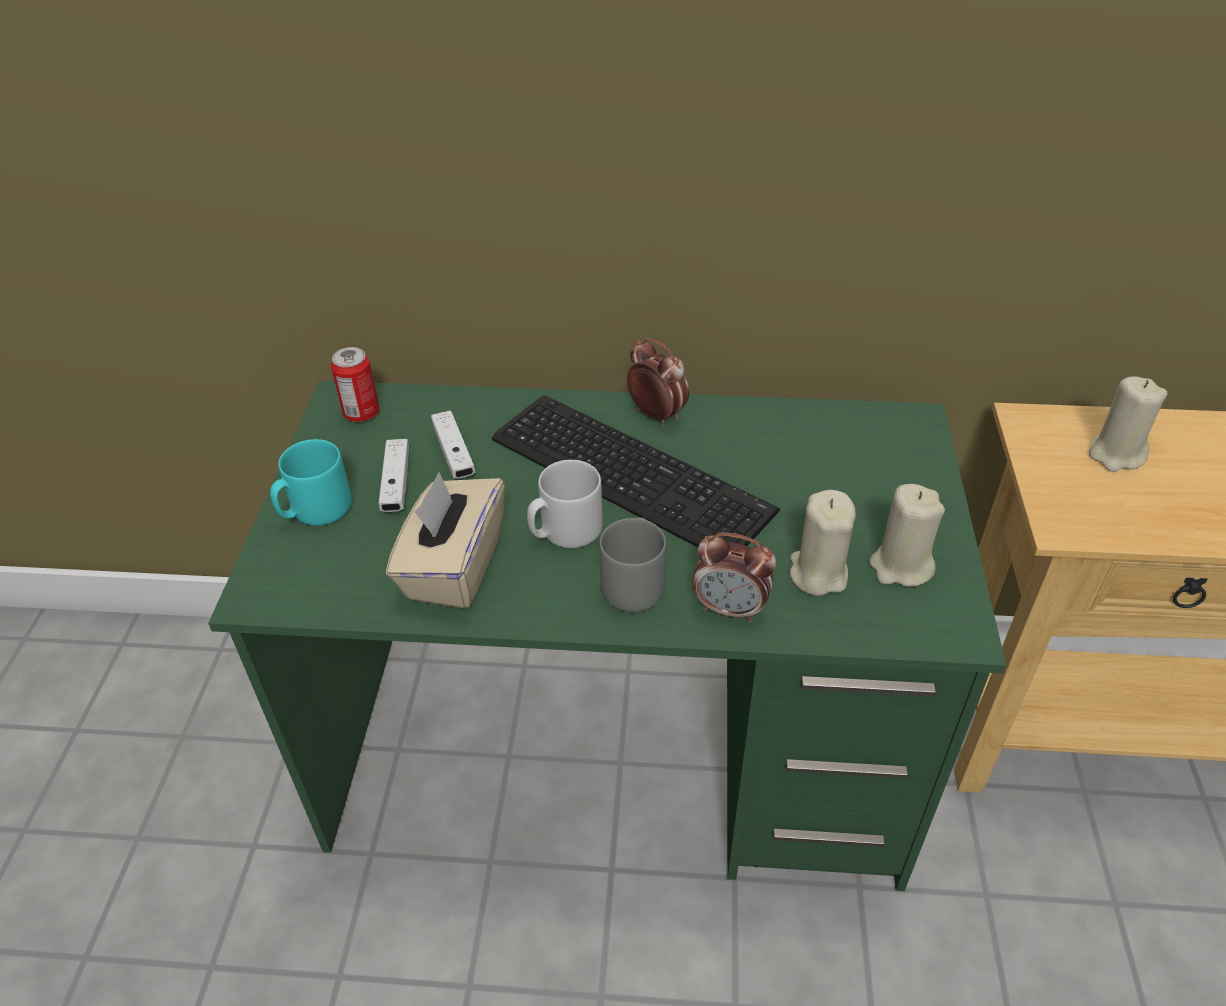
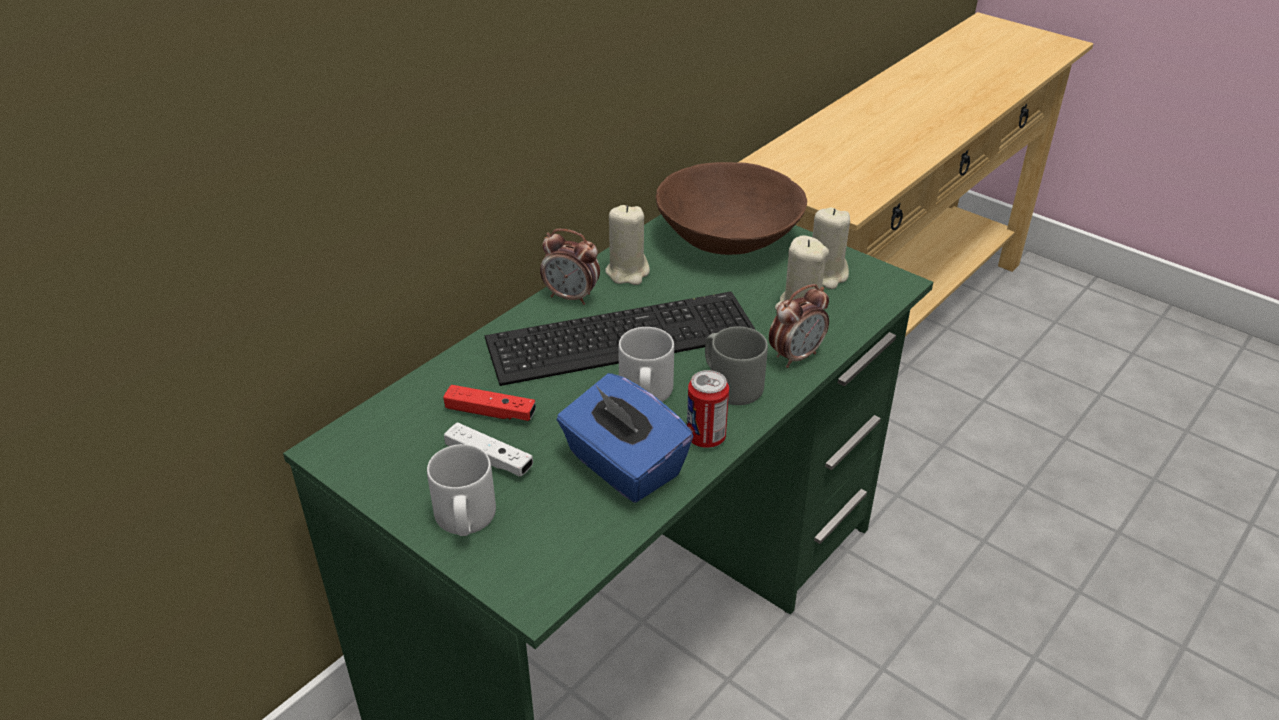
camera: 55 degrees left, 5 degrees down
(315, 510) = (465, 519): turquoise mug -> grey mug
(361, 413) = (368, 444): can -> can (706, 437)
(453, 567) = (623, 466): beige tissue box -> blue tissue box
(454, 453) = (490, 412): white game controller -> red game controller
(656, 414) = (571, 297): alarm clock -> alarm clock turned 150 degrees counterclockwise
(874, 464) = (728, 238): none -> brown bowl
(1116, 454) = (813, 160): beige candle -> beige candle (628, 272)

